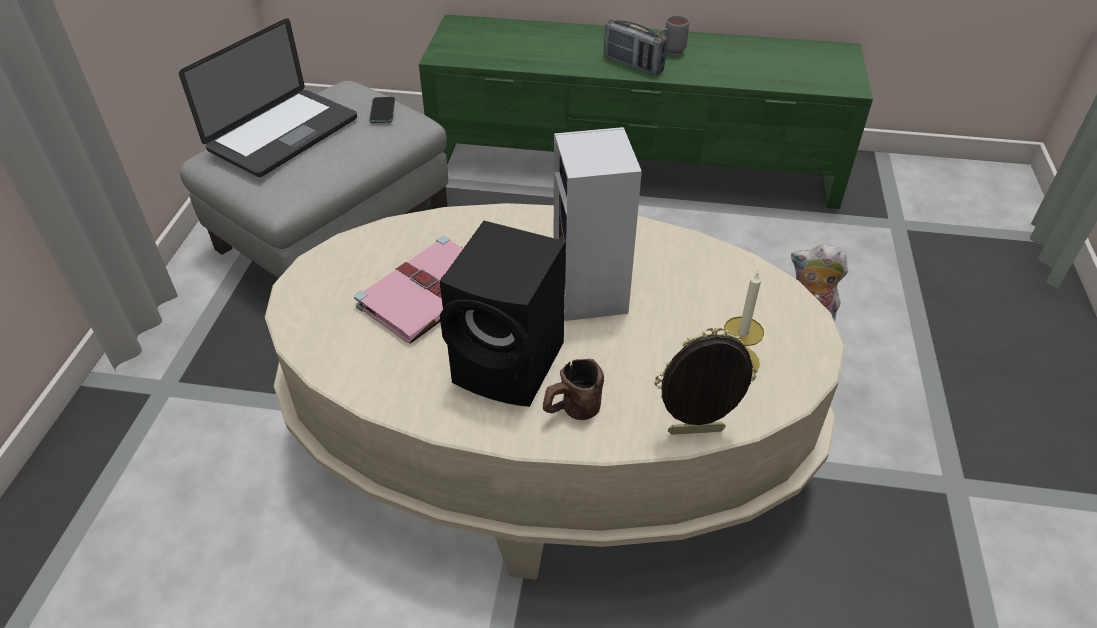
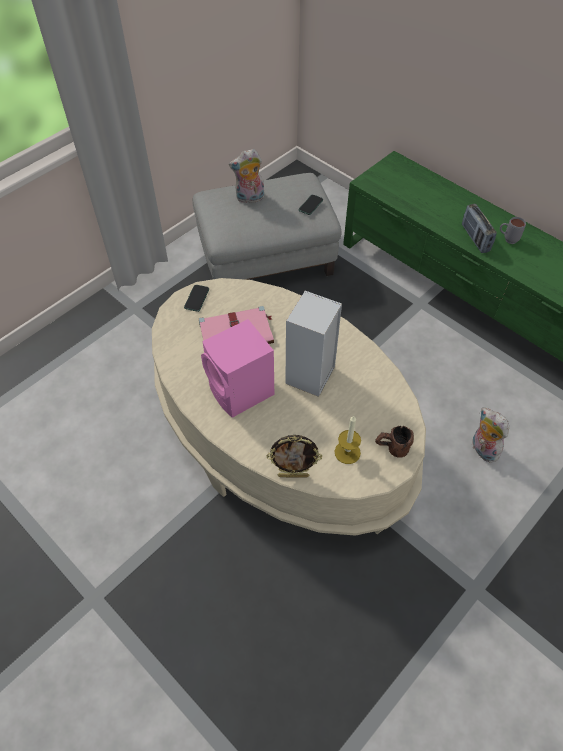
camera: 35 degrees right, 10 degrees up
(283, 134) = (249, 198): laptop -> plush toy
(321, 276) = (196, 298): none -> phone
(512, 365) = (242, 392): black speaker -> pink speaker
(570, 411) = (248, 430): brown mug -> brown mug (391, 448)
(696, 433) = (293, 475): picture frame -> picture frame turned 150 degrees clockwise

